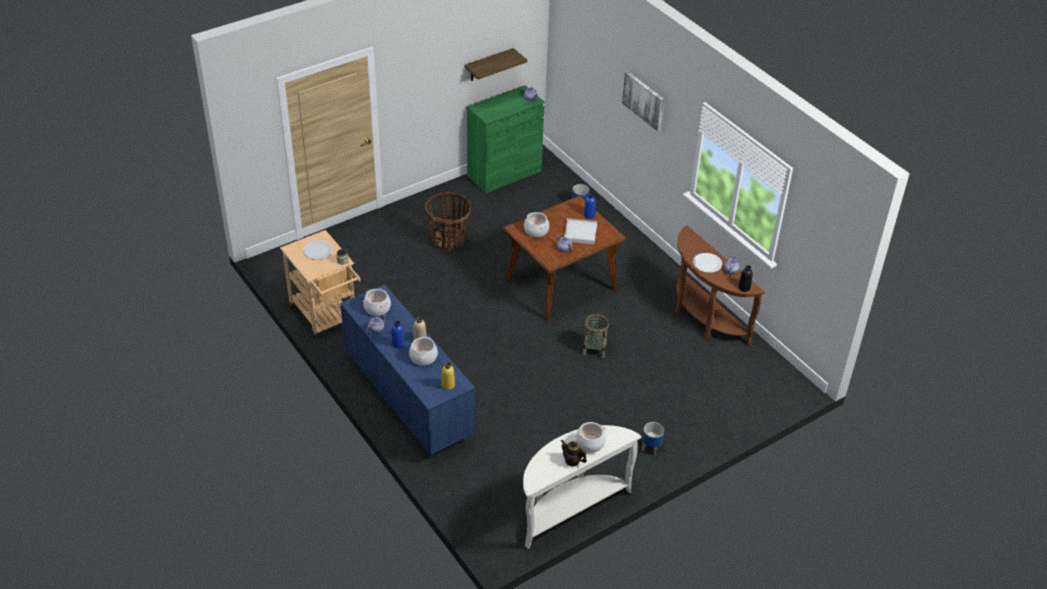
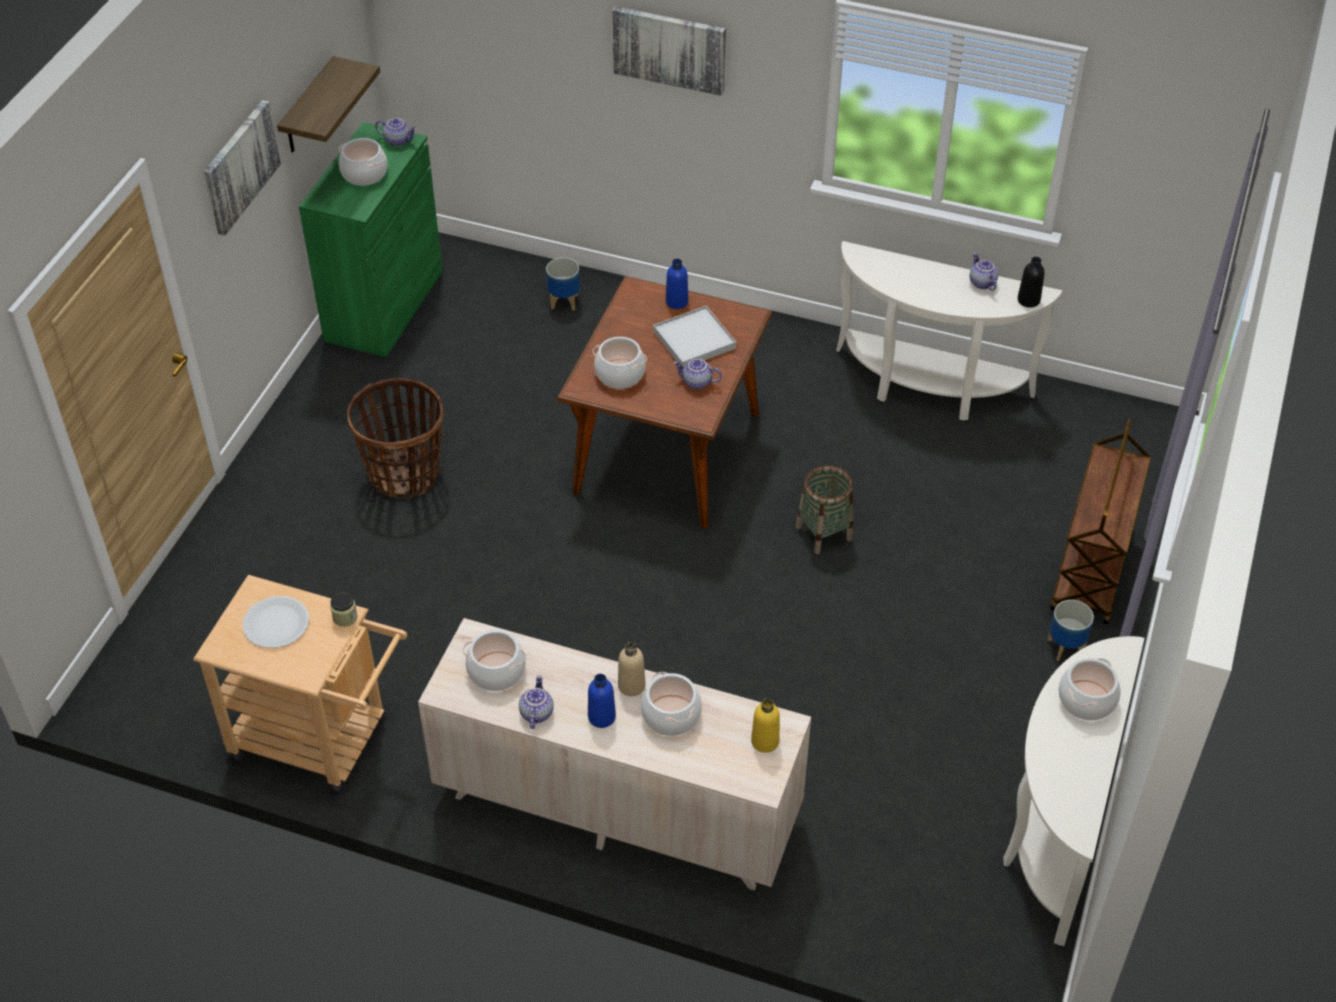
camera: 35 degrees left, 5 degrees up
(408, 399) = (616, 807): blue dresser -> beige dresser
(434, 73) = (240, 166): none -> picture
(504, 105) = (364, 173): none -> cooking pot
(572, 460) = (1093, 748): teapot -> none
(697, 426) = (1092, 570): none -> brown cart
(703, 318) = (928, 388): brown console table -> white console table
(707, 263) = (937, 289): white plate -> none

